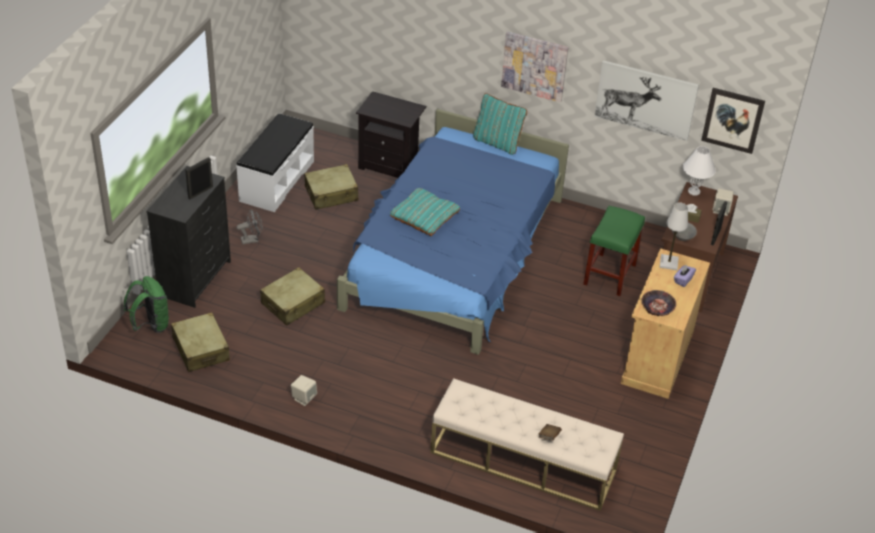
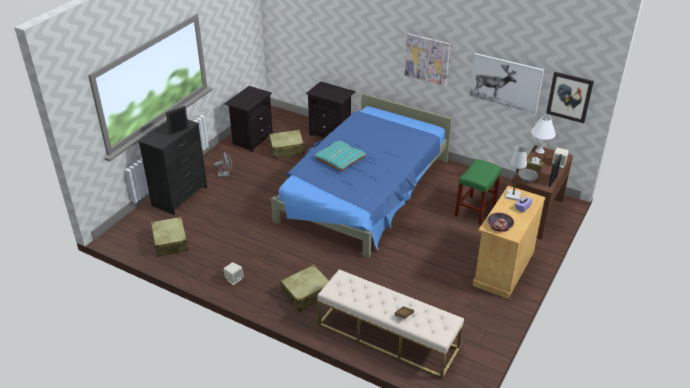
camera: 10 degrees right, 5 degrees down
(151, 325) = (141, 224): green backpack -> none
(276, 181) = (252, 139): white bench -> black nightstand
(293, 303) = (243, 216): beige suitcase -> beige suitcase (307, 293)
(497, 143) = (402, 117): turquoise pillow -> none

